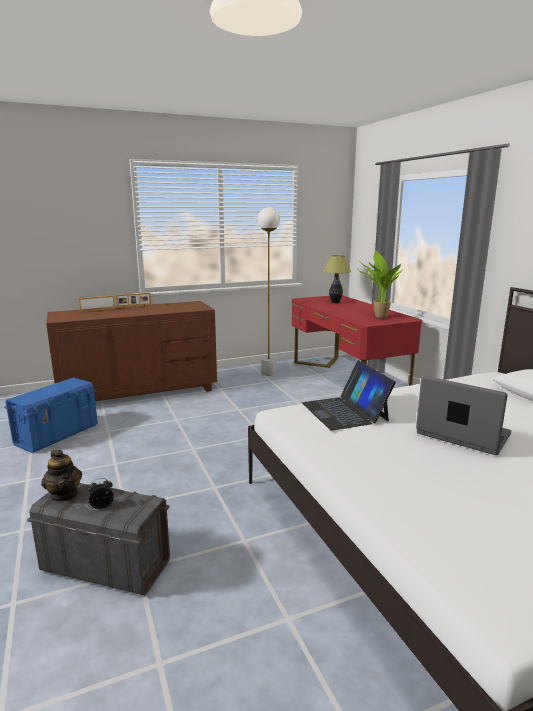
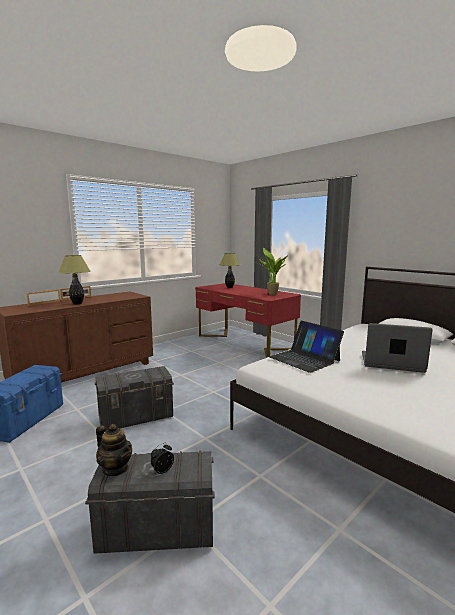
camera: 20 degrees left, 5 degrees down
(127, 313) = (77, 303): none -> table lamp
(159, 450) = (136, 417): none -> grey storage box
(268, 373) = (185, 345): white floor lamp -> none

